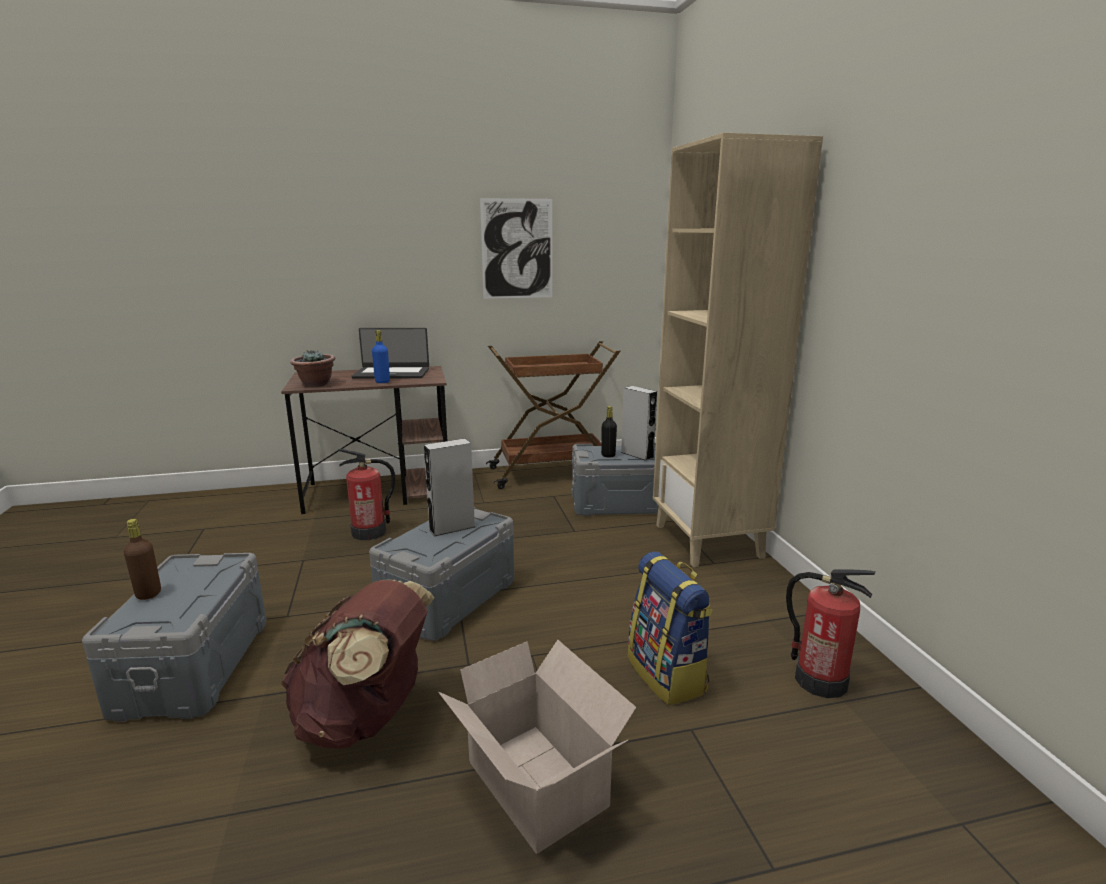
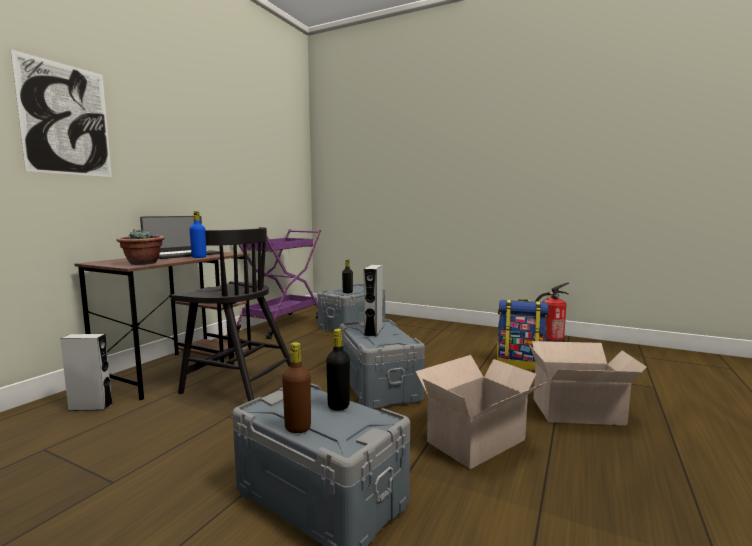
camera: 50 degrees left, 10 degrees down
(205, 592) = (338, 406): none -> black bottle
(365, 718) = (478, 440): brown backpack -> cardboard box
(370, 532) = (238, 385): fire extinguisher -> black chair
(517, 249) = (242, 161): picture -> picture (66, 119)
(551, 473) = (281, 325): brown cart -> purple cart
(637, 455) = (360, 289): grey speaker -> grey speaker (91, 407)
(709, 541) = (422, 324): beige bookcase -> none

